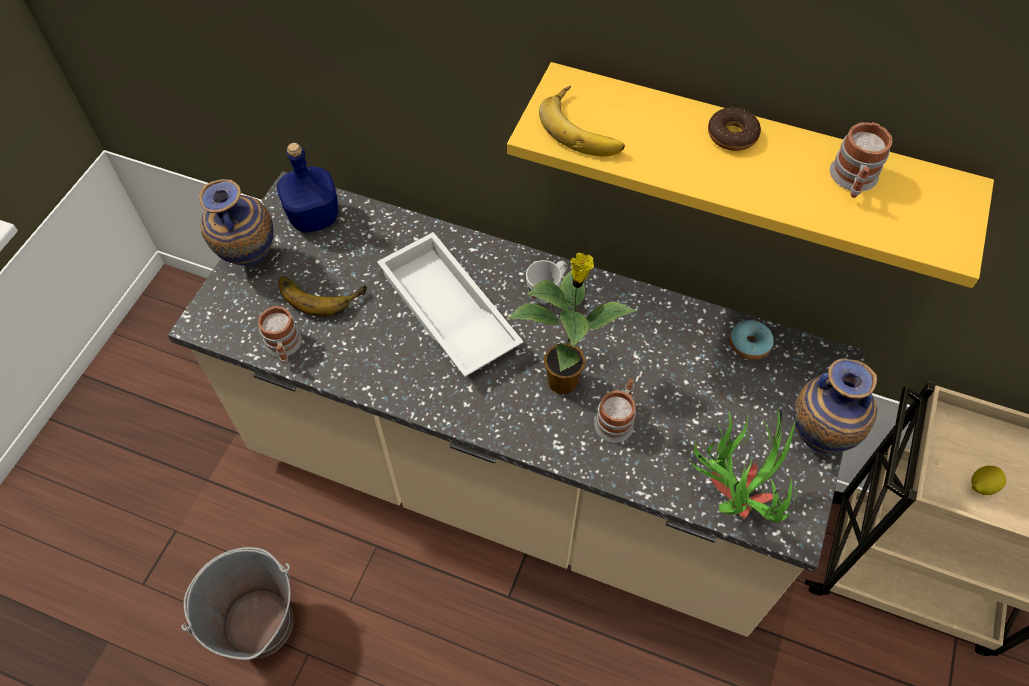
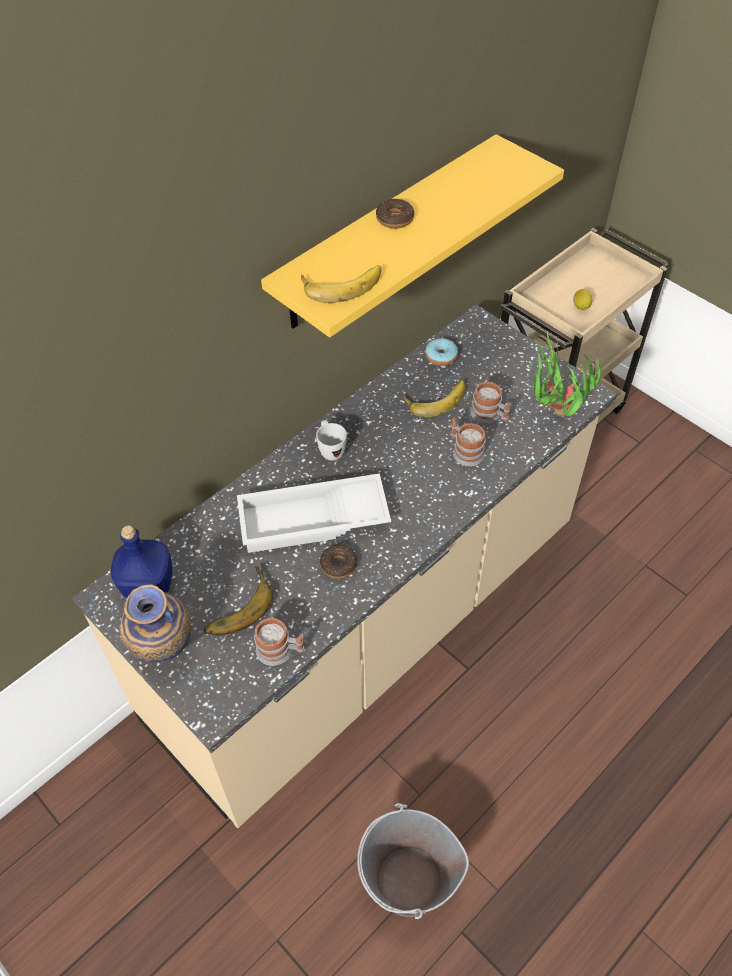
camera: 65 degrees left, 5 degrees down
(403, 356) = (338, 565): none -> donut
(564, 379) = (415, 468): potted plant -> none
(679, 362) = (435, 399): none -> banana
(818, 438) = (529, 354): vase -> none
(852, 181) = (465, 185): mug -> mug (490, 415)

